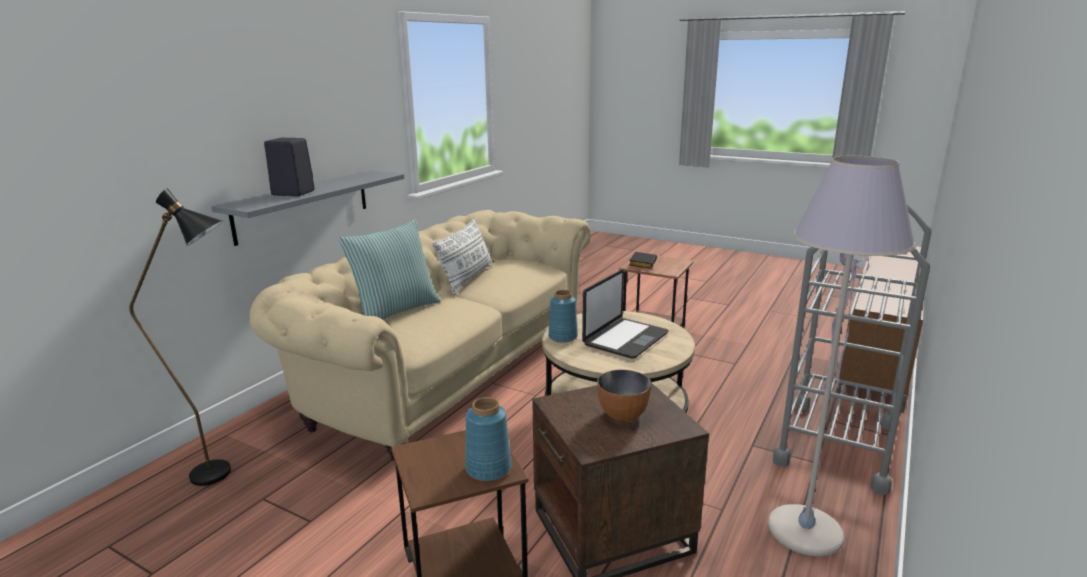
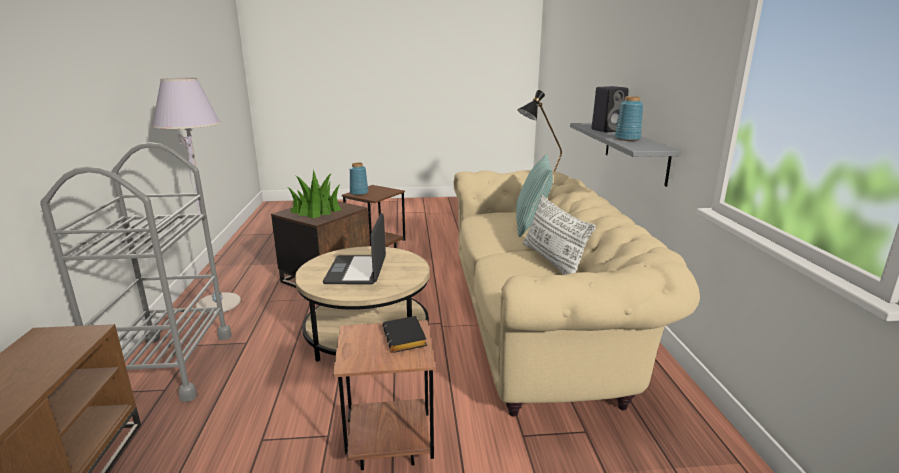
camera: 145 degrees right, 0 degrees up
(563, 337) = (406, 260): blue vase -> blue vase (627, 139)
(622, 415) = (316, 210): bowl -> potted plant

